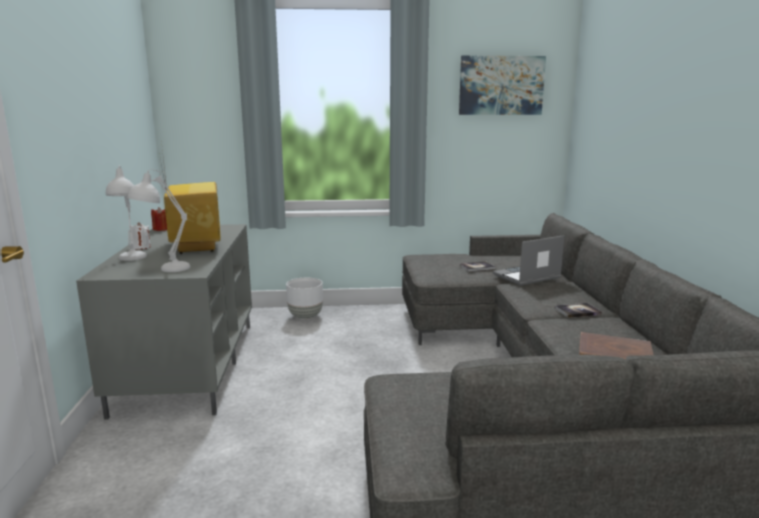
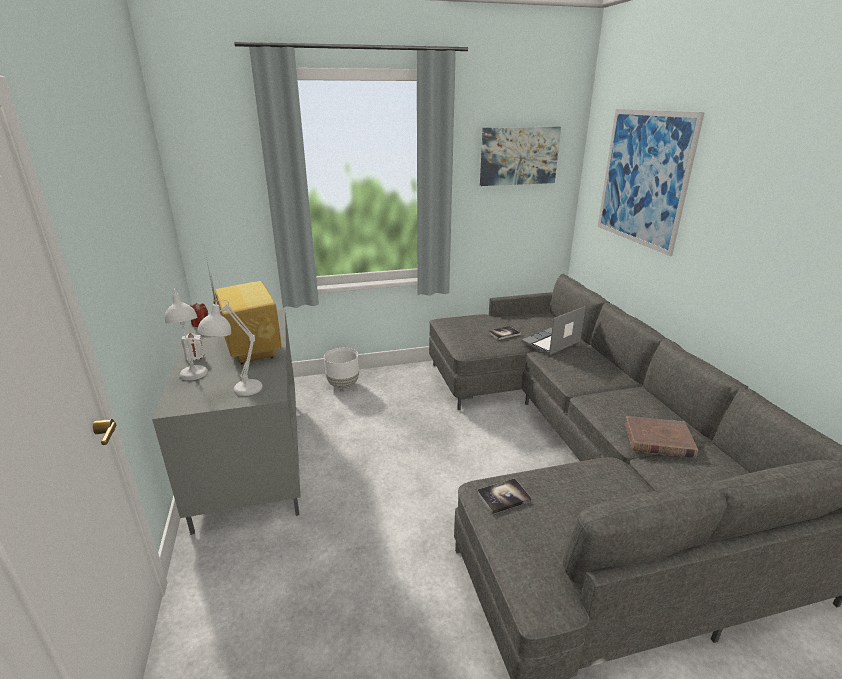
camera: 10 degrees left, 10 degrees up
(577, 311) = (609, 384): book -> book (503, 497)
(624, 95) = (643, 178): none -> picture

